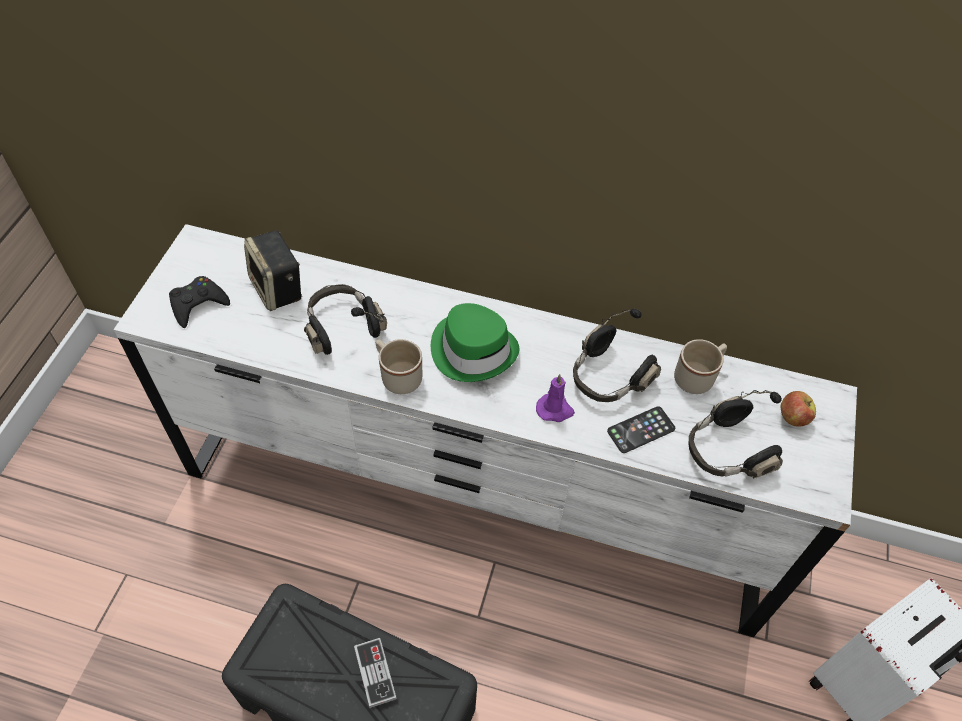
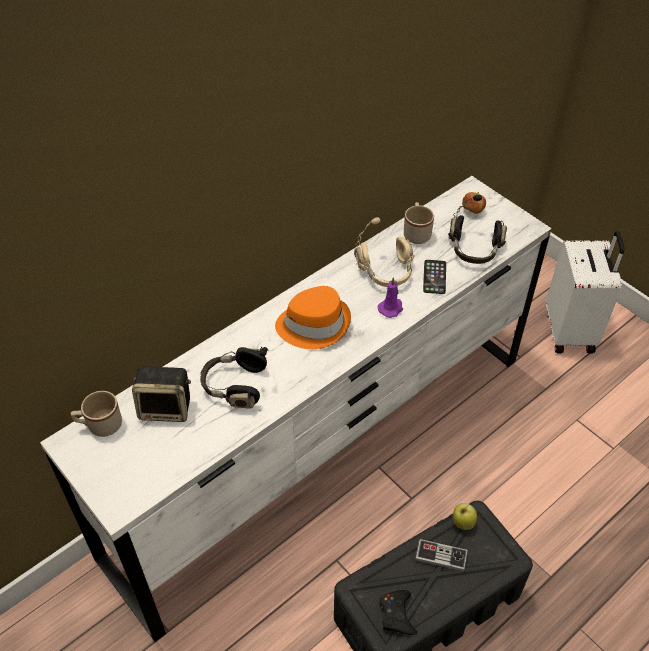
camera: 55 degrees left, 5 degrees down
(198, 304) = (136, 466): black game controller -> black game controller (397, 614)
(397, 376) = (303, 374): beige mug -> beige mug (100, 425)
(431, 675) = (462, 522): none -> apple
(473, 350) = (314, 324): green hat -> orange hat
(608, 377) = (386, 271): black headphones -> beige headphones

